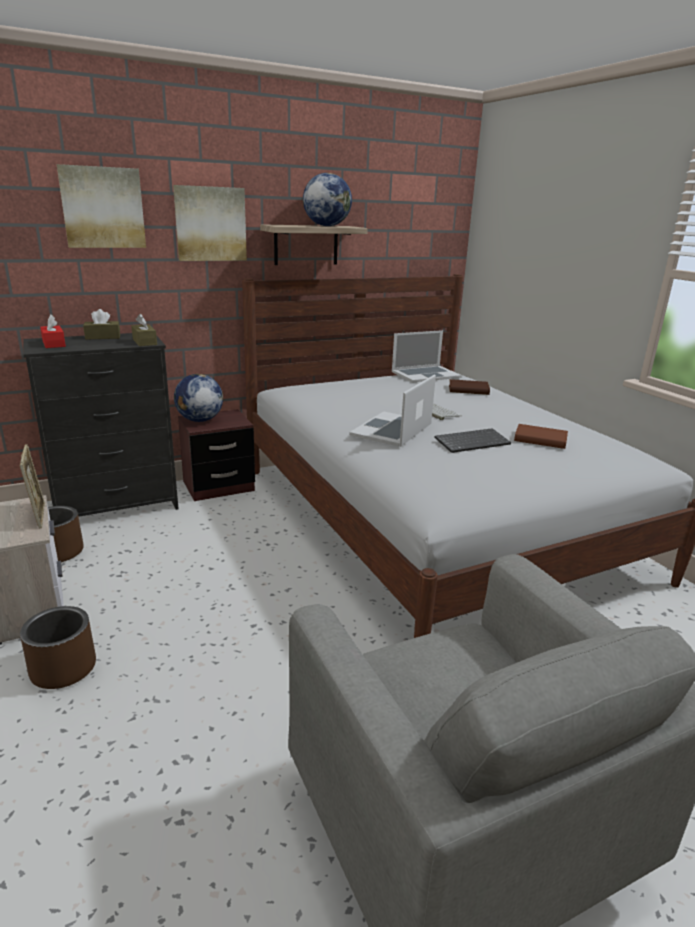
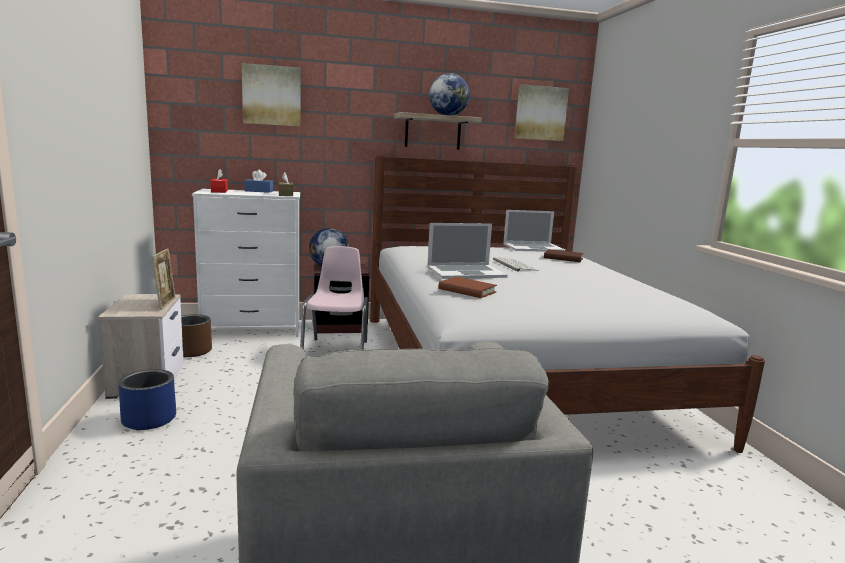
camera: 15 degrees right, 10 degrees down
(63, 668) = (149, 419): brown planter -> blue planter
(103, 337) = (259, 191): brown tissue box -> blue tissue box
(116, 506) = (252, 329): black dresser -> white dresser
(210, 224) = (353, 111): picture -> picture (540, 113)
(234, 524) = (336, 351): none -> pink chair
(392, 429) = (466, 272): laptop -> laptop turned 150 degrees counterclockwise
(472, 442) = (531, 285): keyboard -> none
(540, 439) = (599, 289): brown book -> brown book (467, 290)

